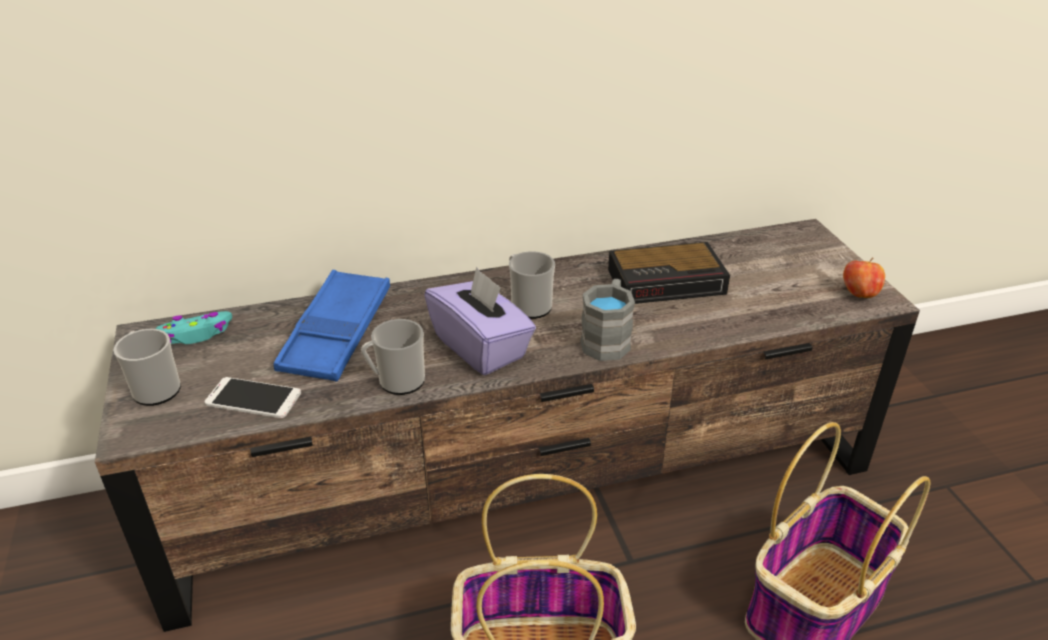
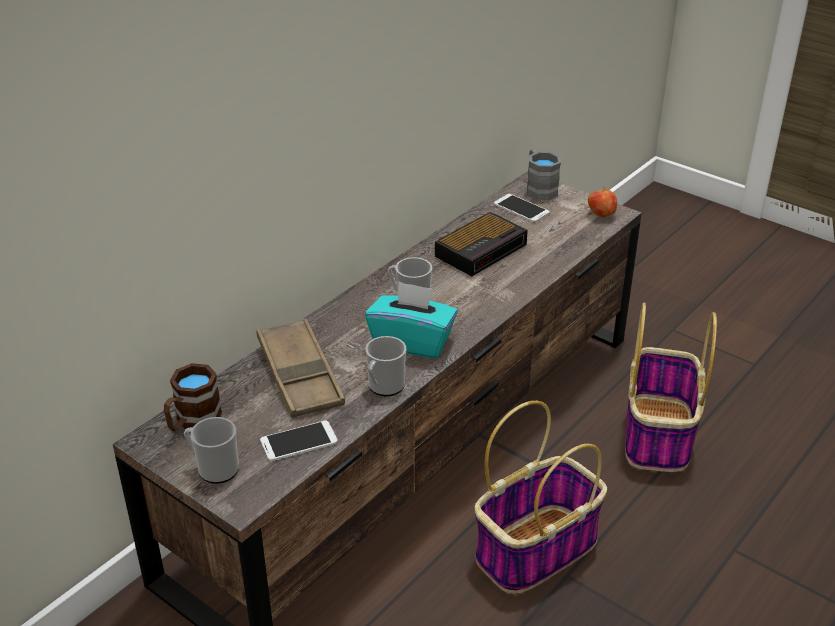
camera: 35 degrees left, 0 degrees up
(197, 334) = (192, 421): turquoise game controller -> brown mug
(336, 333) = (300, 375): blue tray -> brown tray
(481, 347) = (412, 342): purple tissue box -> turquoise tissue box
(607, 338) = (485, 302): grey mug -> grey mug (539, 188)
(763, 254) = (521, 208): none -> phone

